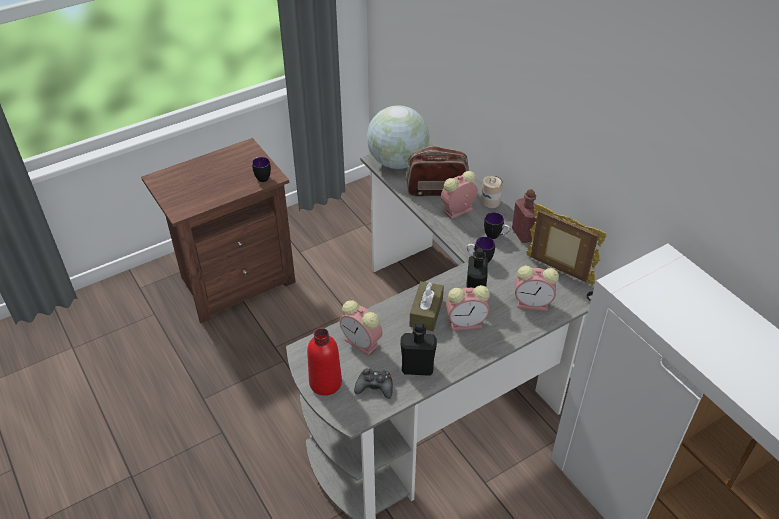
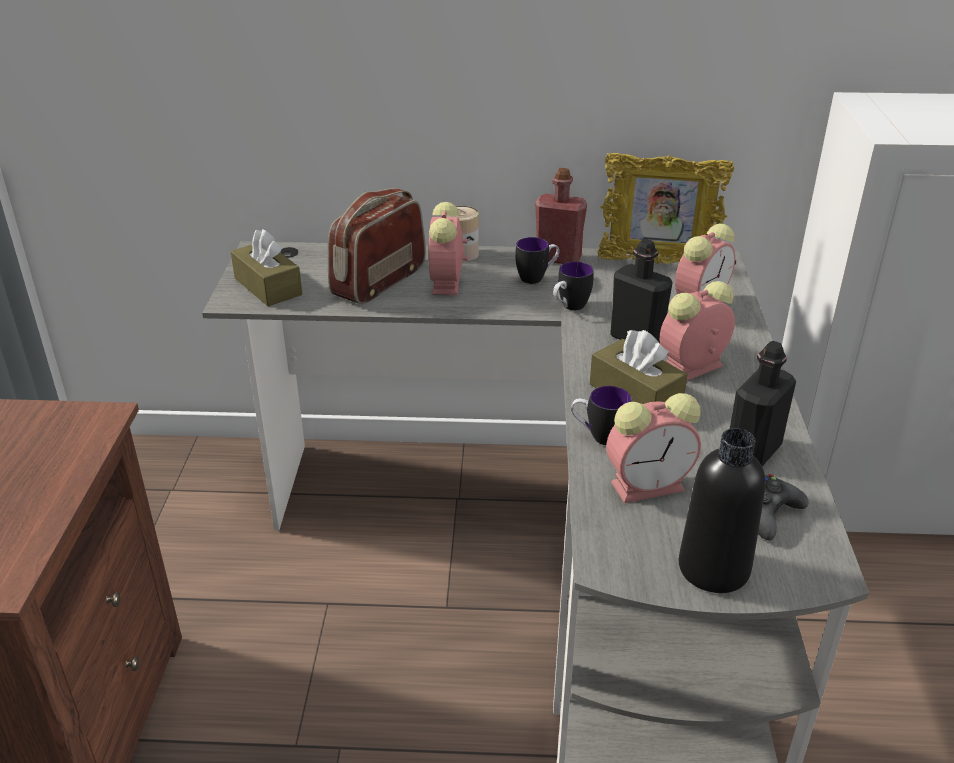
camera: 55 degrees left, 10 degrees down
(262, 176) = (79, 429): mug -> mug (598, 436)
(325, 383) = (713, 568): red bottle -> black bottle
(397, 162) = (268, 286): globe -> brown tissue box
(467, 323) = (691, 369): alarm clock -> alarm clock turned 150 degrees counterclockwise
(558, 271) = (657, 263): picture frame -> picture frame turned 150 degrees counterclockwise

